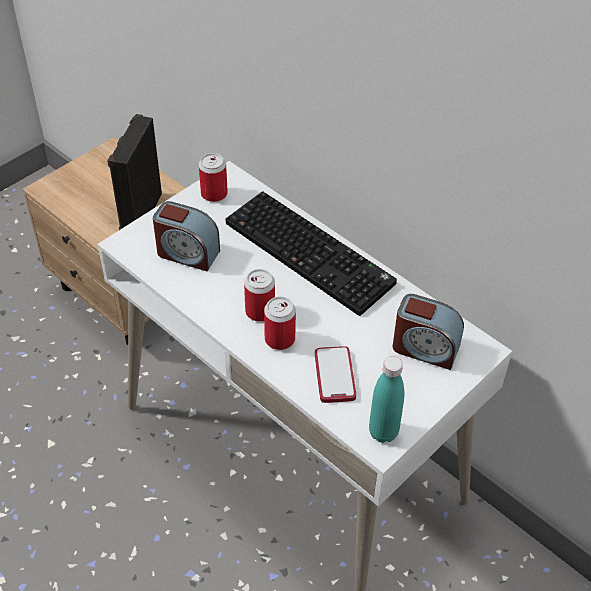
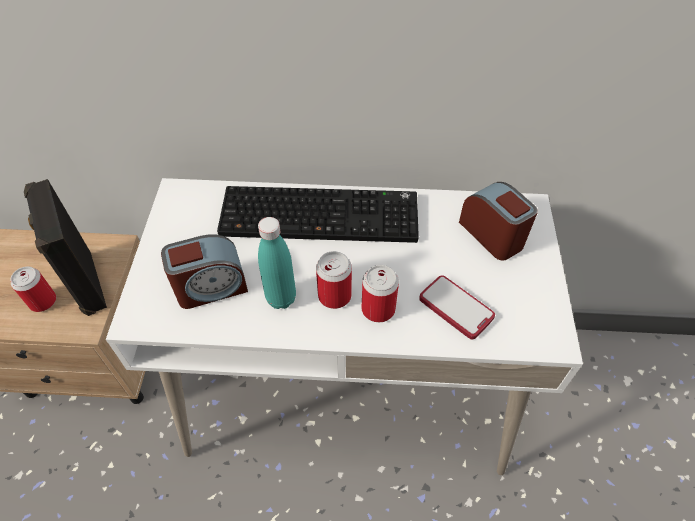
camera: 40 degrees left, 5 degrees up
(214, 194) = (179, 216): can -> can (43, 301)
(383, 432) = (544, 328): turquoise bottle -> turquoise bottle (281, 298)
(425, 348) = (492, 234): alarm clock -> alarm clock turned 105 degrees counterclockwise

